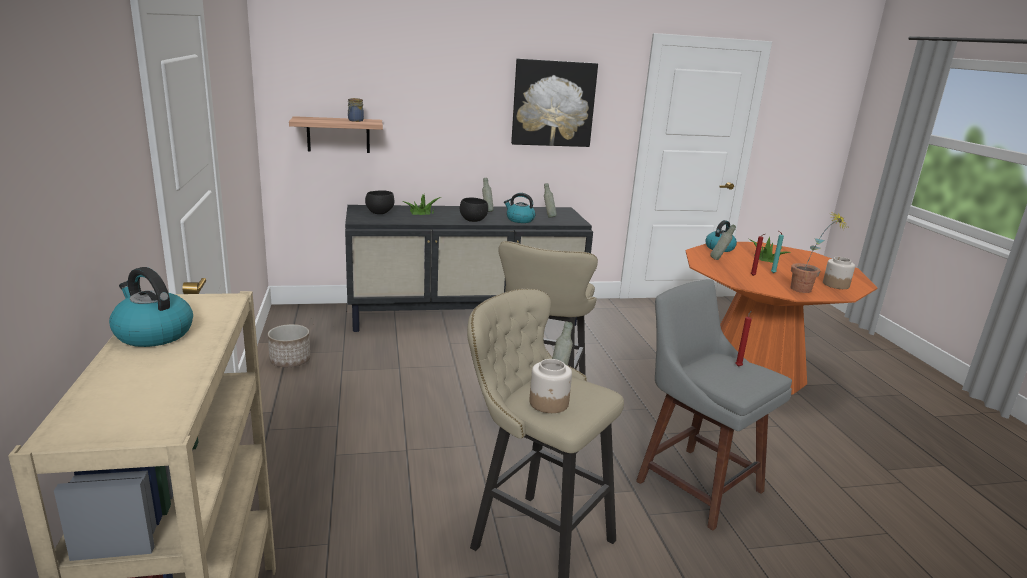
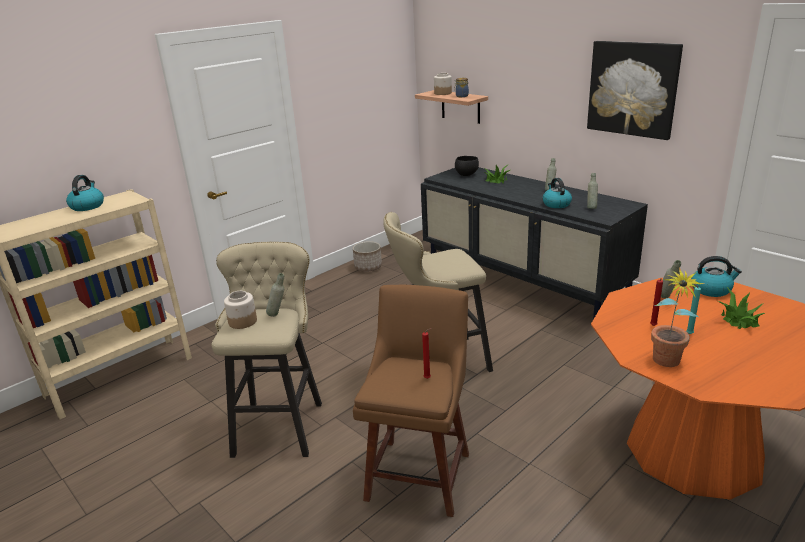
camera: 60 degrees right, 5 degrees up
(474, 220) = (516, 196): black bowl -> none
(695, 482) = (420, 472): grey stool -> brown stool
(835, 284) = (737, 378): jar -> jar (443, 93)

